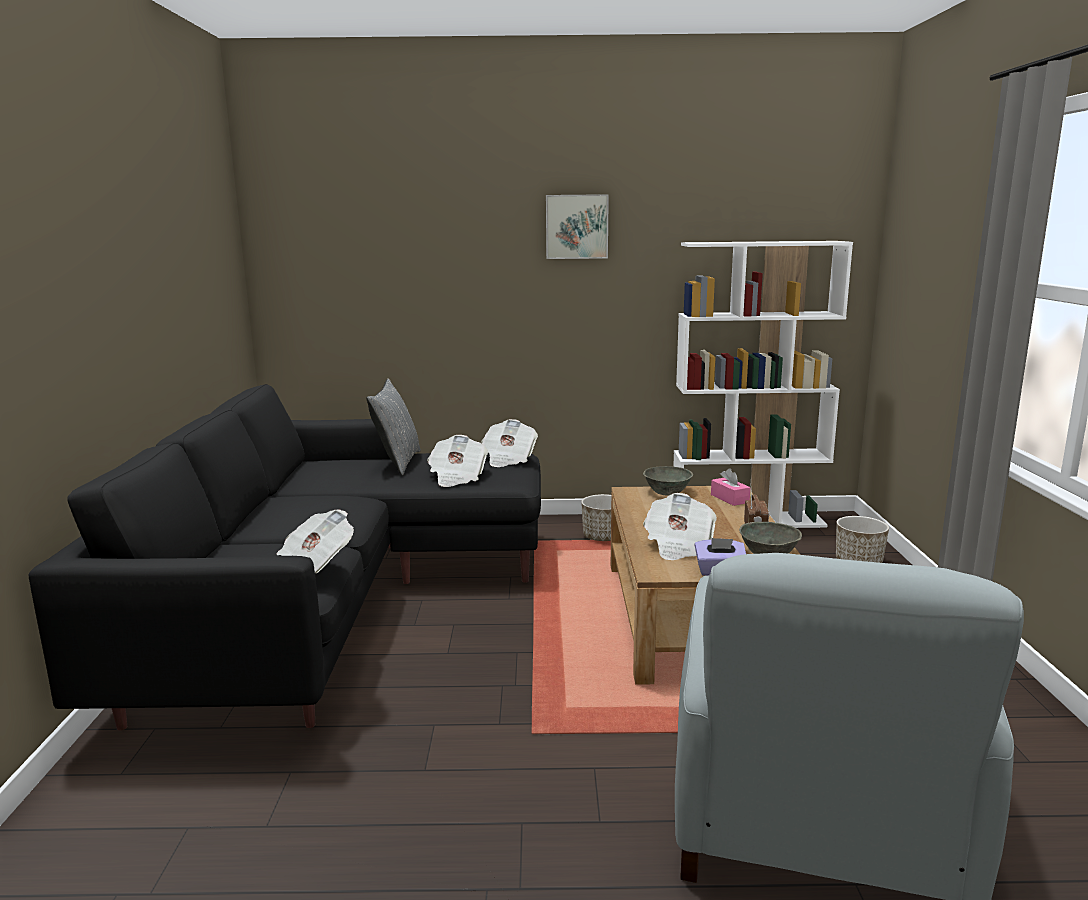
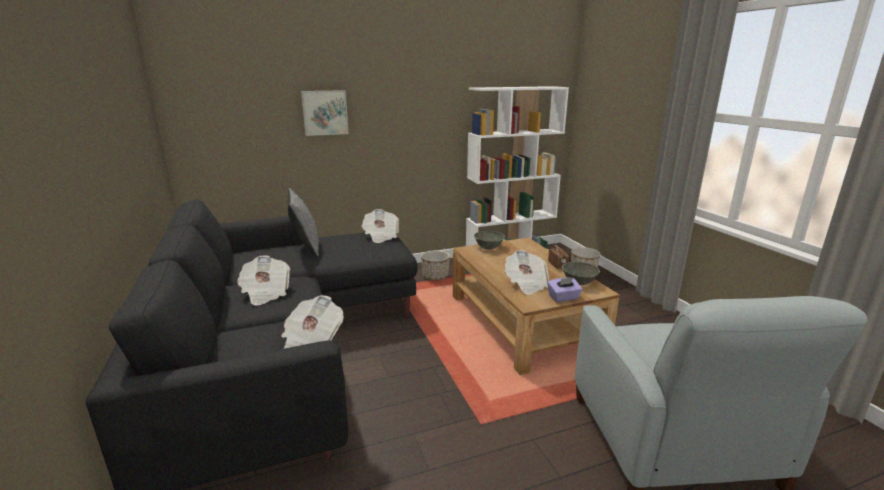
camera: 20 degrees left, 5 degrees up
(457, 477) = (356, 253): newspaper -> newspaper (265, 293)
(576, 226) = (404, 77): picture -> picture (325, 112)
(729, 498) = (527, 247): pink tissue box -> none

